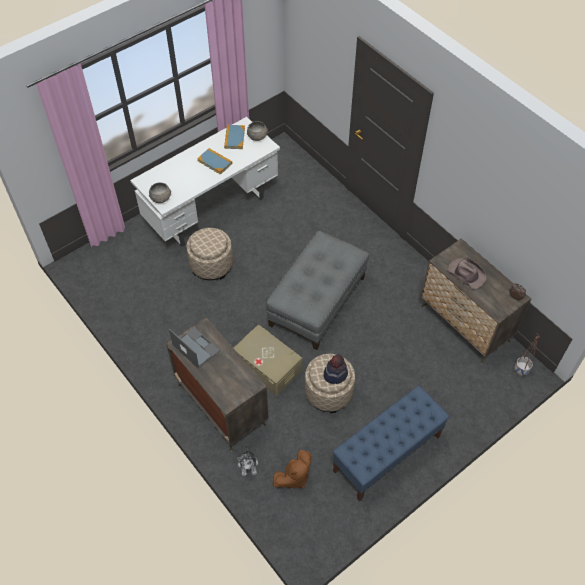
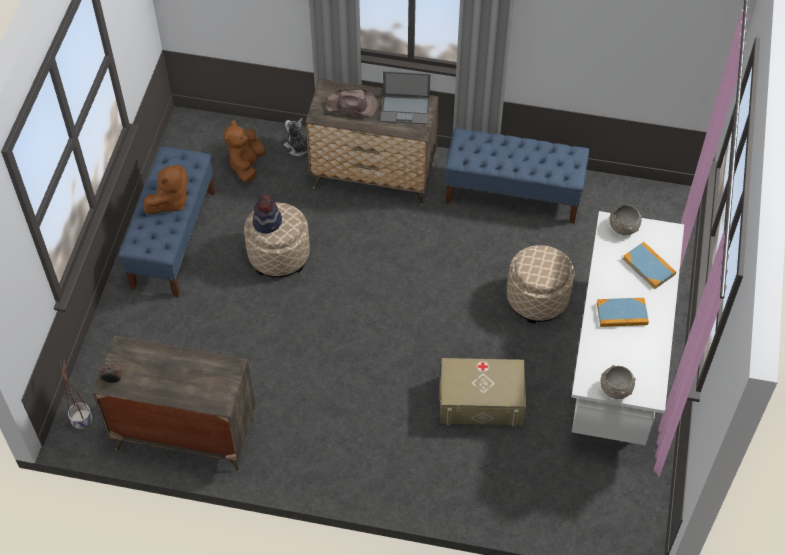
camera: 140 degrees right, 0 degrees up
(155, 330) = (513, 194): none -> blue bench
(234, 138) = (640, 365): book -> book (649, 266)
(267, 366) = (364, 238): beige storage box -> beige storage box (481, 400)
(317, 301) = (377, 341): grey ottoman -> none
(389, 429) = (170, 201): none -> brown plush toy
(466, 273) = (191, 371): brown hat -> brown hat (352, 105)

